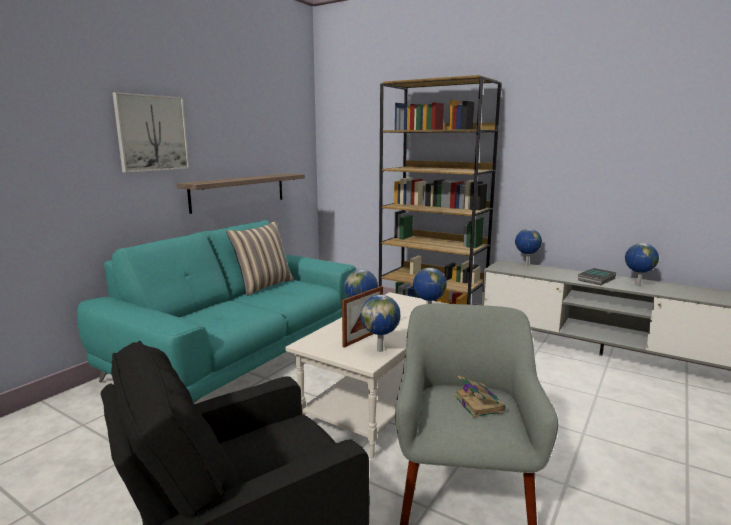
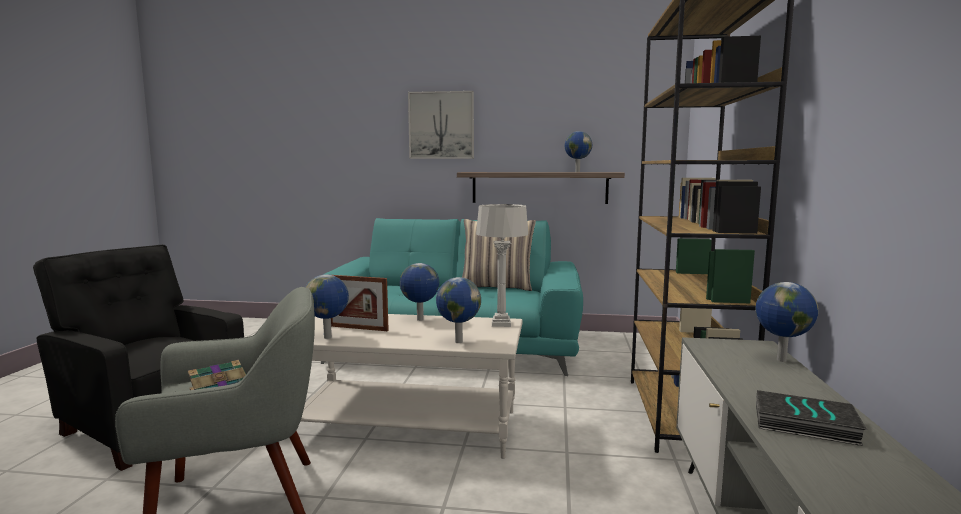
camera: 65 degrees right, 5 degrees down
(397, 298) = (501, 324): none -> grey table lamp
(637, 285) = (853, 474): globe -> globe (577, 172)

